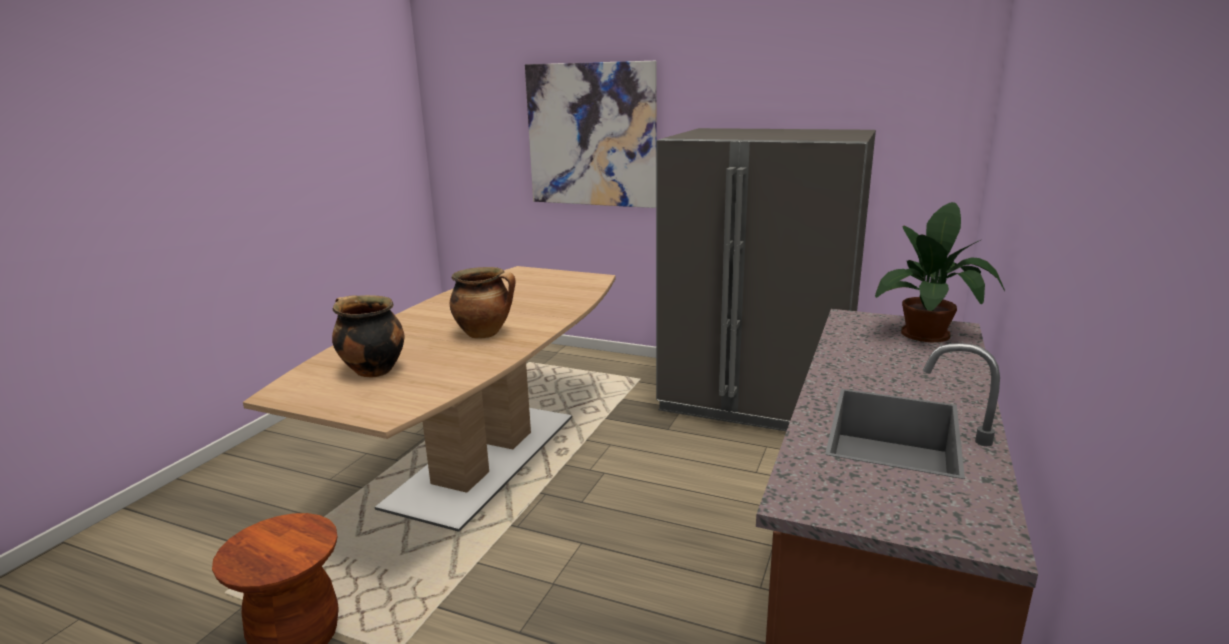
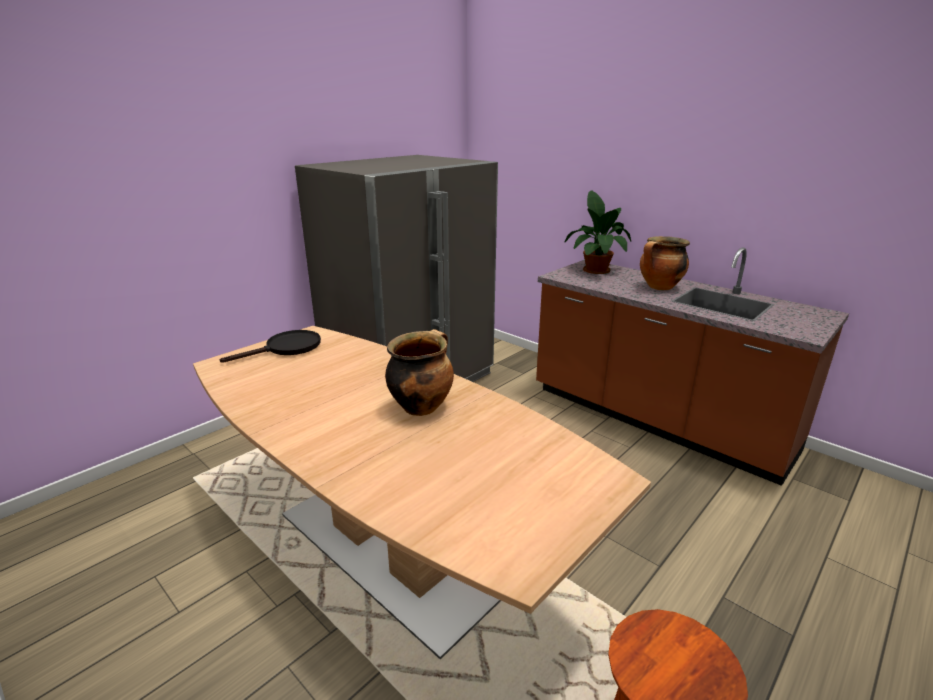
camera: 70 degrees left, 5 degrees up
(372, 371) = (484, 485): cooking pot -> cooking pot (659, 287)
(560, 278) = (286, 348): none -> black frying pan
(591, 135) = (172, 186): picture -> none

